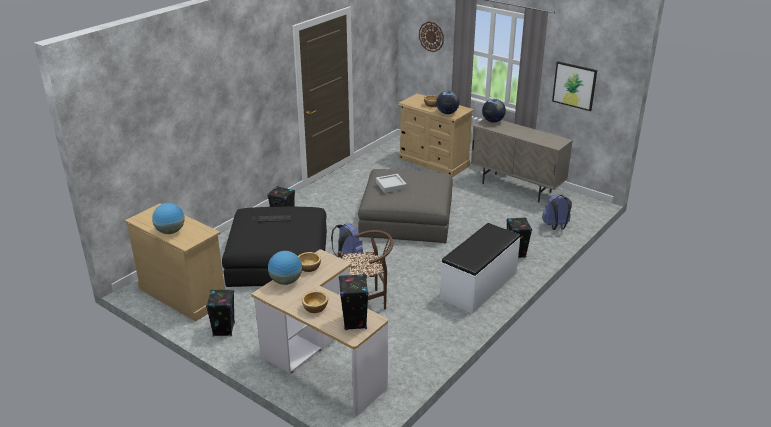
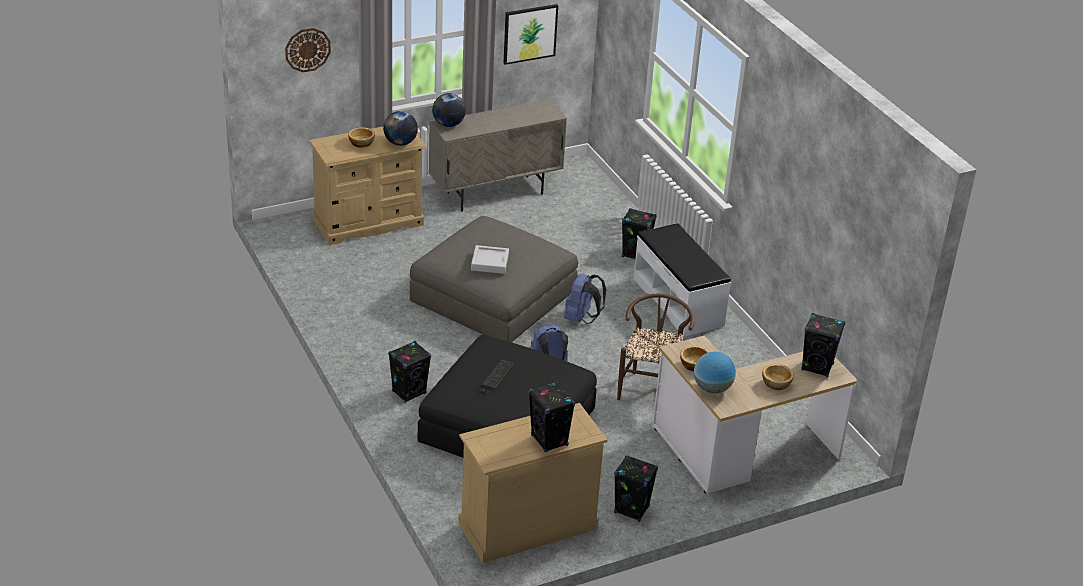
camera: 65 degrees left, 5 degrees up
(170, 231) = (549, 440): globe -> black speaker
(556, 227) = (604, 207): blue backpack -> blue backpack (581, 318)

